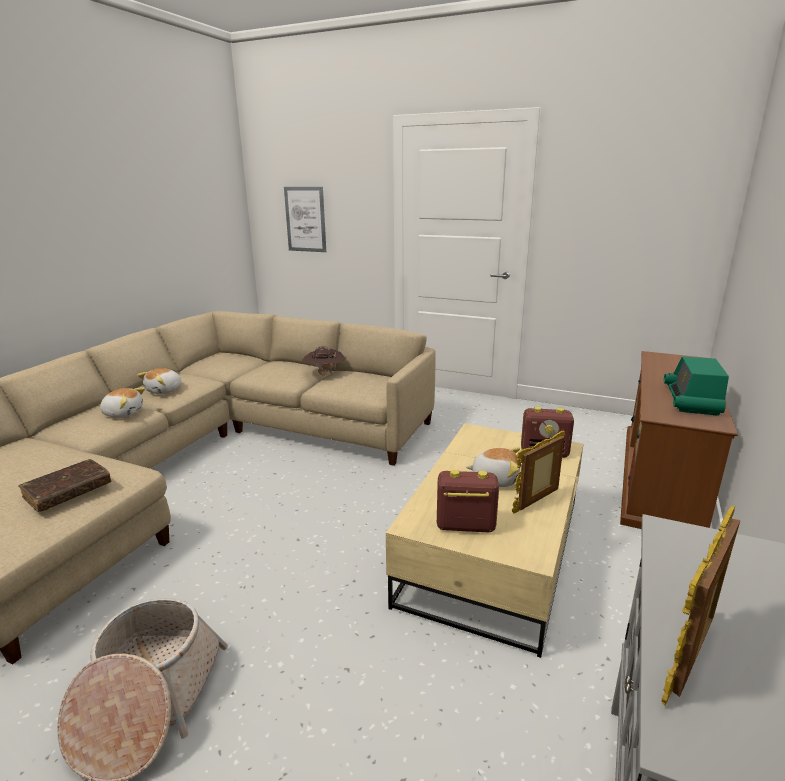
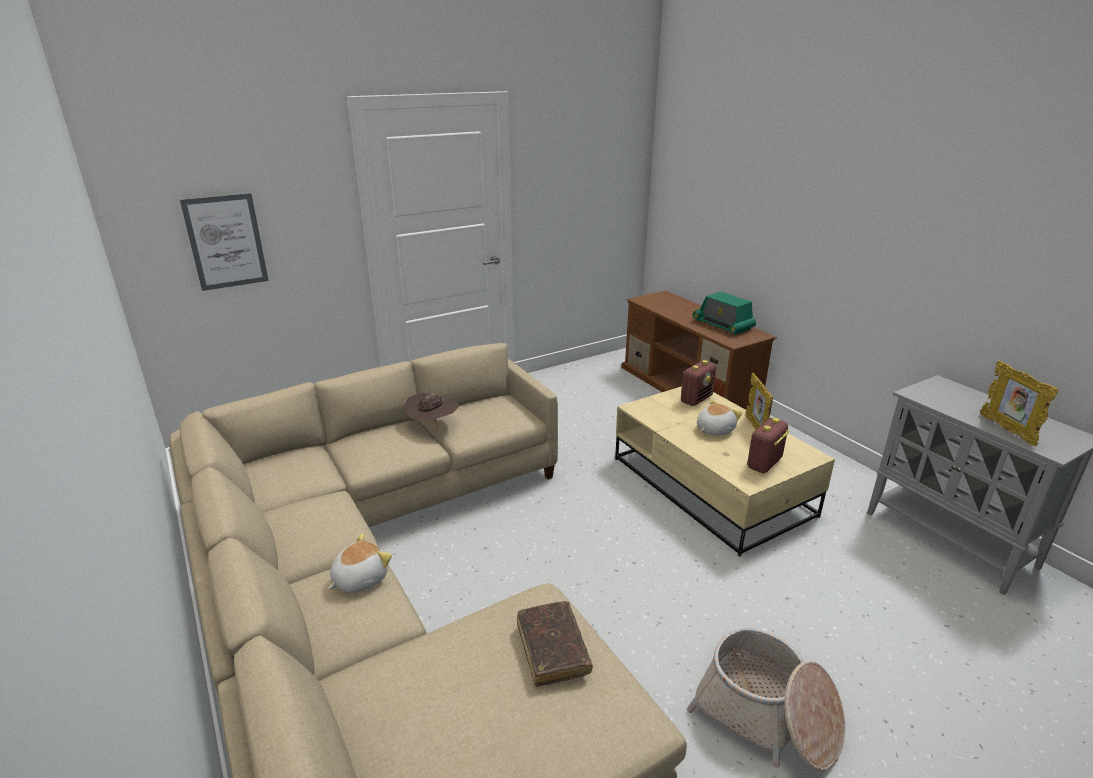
camera: 55 degrees left, 5 degrees up
(165, 390) = (326, 533): plush toy -> none

